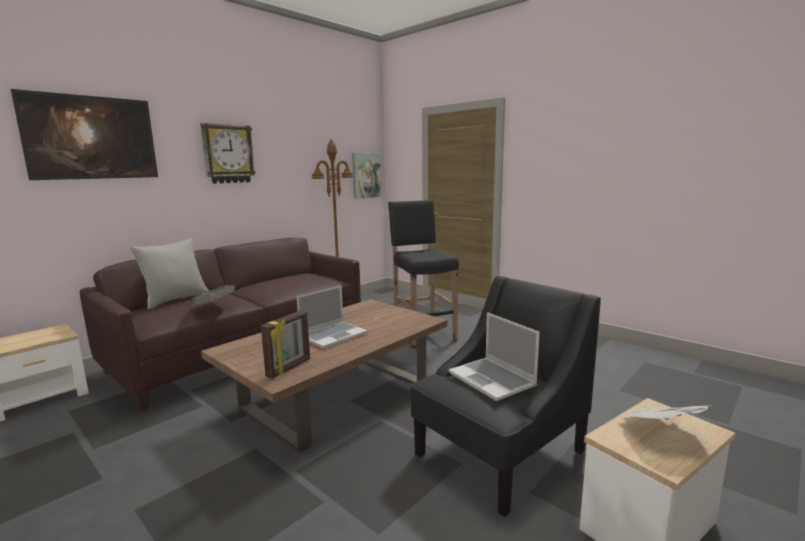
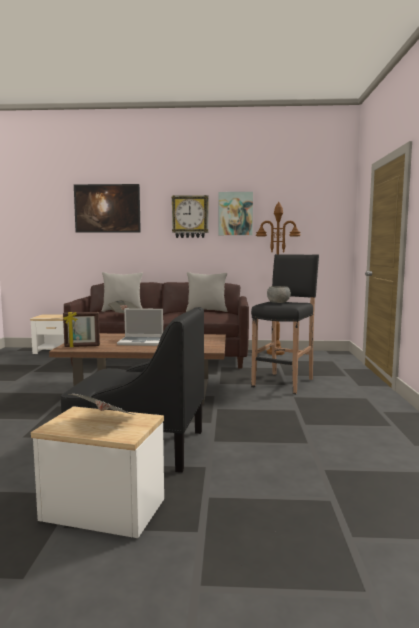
camera: 50 degrees right, 5 degrees down
(286, 276) = (206, 311): none -> grey pillow
(366, 175) = (328, 235): picture -> picture (235, 213)
(419, 254) = (278, 302): none -> grey bowl
(493, 380) = (123, 376): laptop -> none

